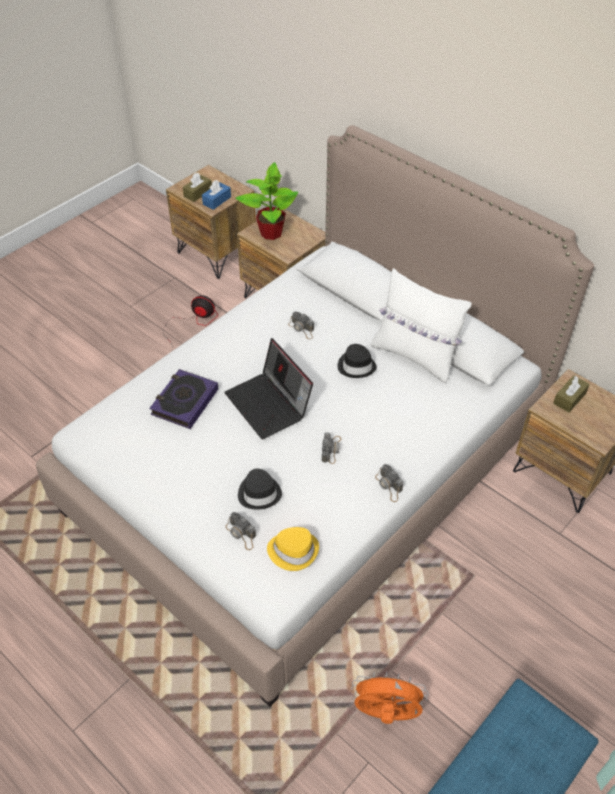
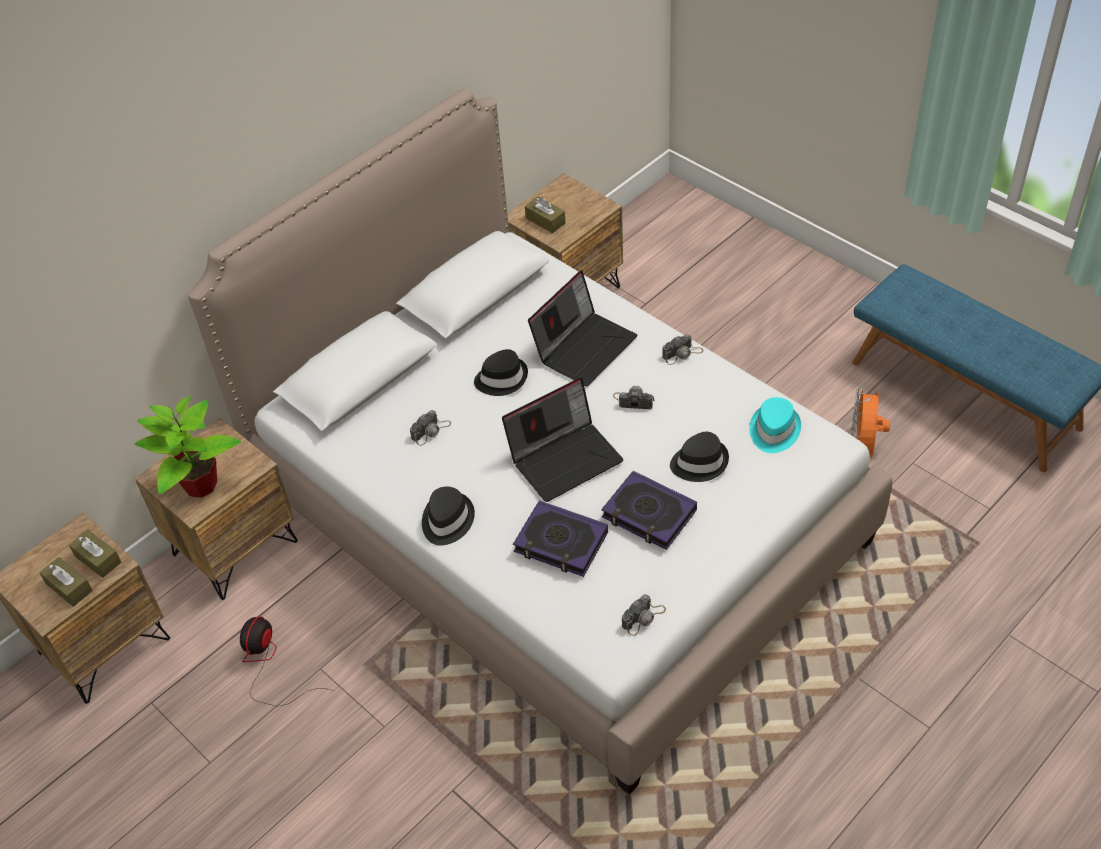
camera: 85 degrees left, 0 degrees up
(205, 456) = (649, 514): none -> book
(216, 341) = (446, 520): none -> black hat
(217, 200) = (98, 559): blue tissue box -> brown tissue box
(241, 534) = (757, 475): camera -> camera (643, 618)
(293, 551) = (773, 430): yellow hat -> turquoise hat
(394, 417) = (584, 347): none -> laptop
(415, 356) = (488, 326): white pillow -> none

